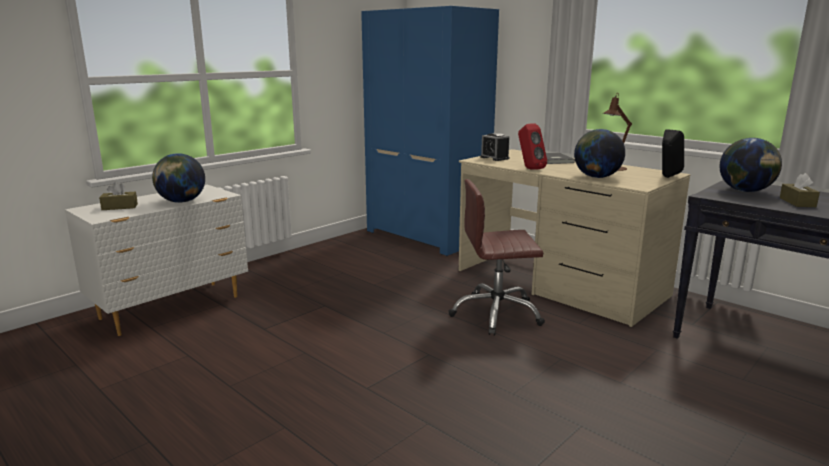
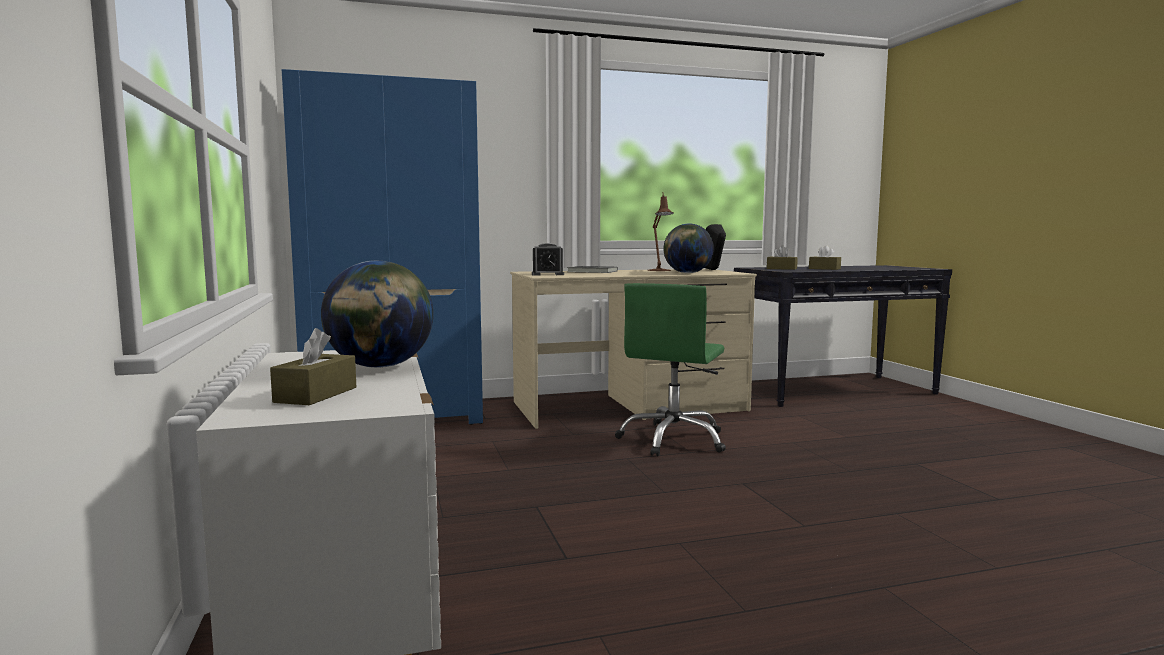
camera: 60 degrees left, 10 degrees down
(496, 314) = (673, 440): brown office chair -> green office chair
(529, 169) = (621, 275): red speaker -> none
(745, 191) = (781, 269): globe -> brown tissue box

